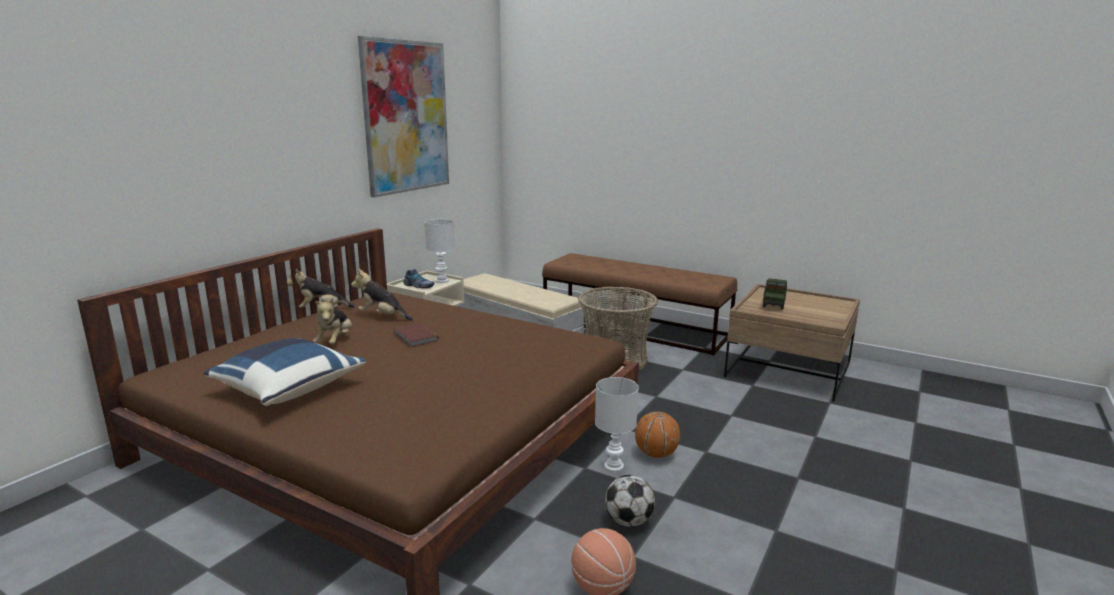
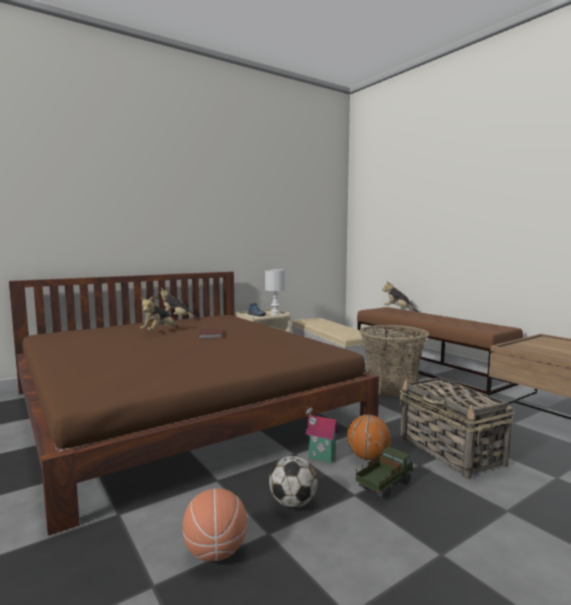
camera: 25 degrees right, 10 degrees down
(288, 389) = (93, 348): blue pillow -> none
(382, 316) = (207, 324): plush toy -> plush toy (398, 309)
(406, 117) = (263, 199): picture -> none
(614, 467) = (320, 458): white table lamp -> toy house
(722, 430) = (451, 452): none -> basket
(773, 304) = (544, 347): toy truck -> toy truck (384, 486)

